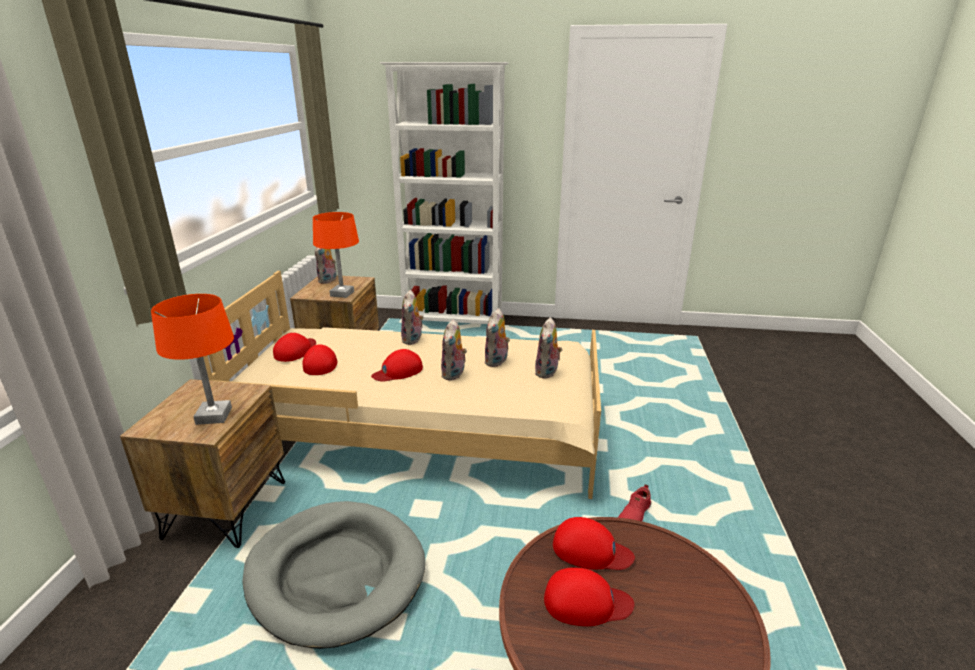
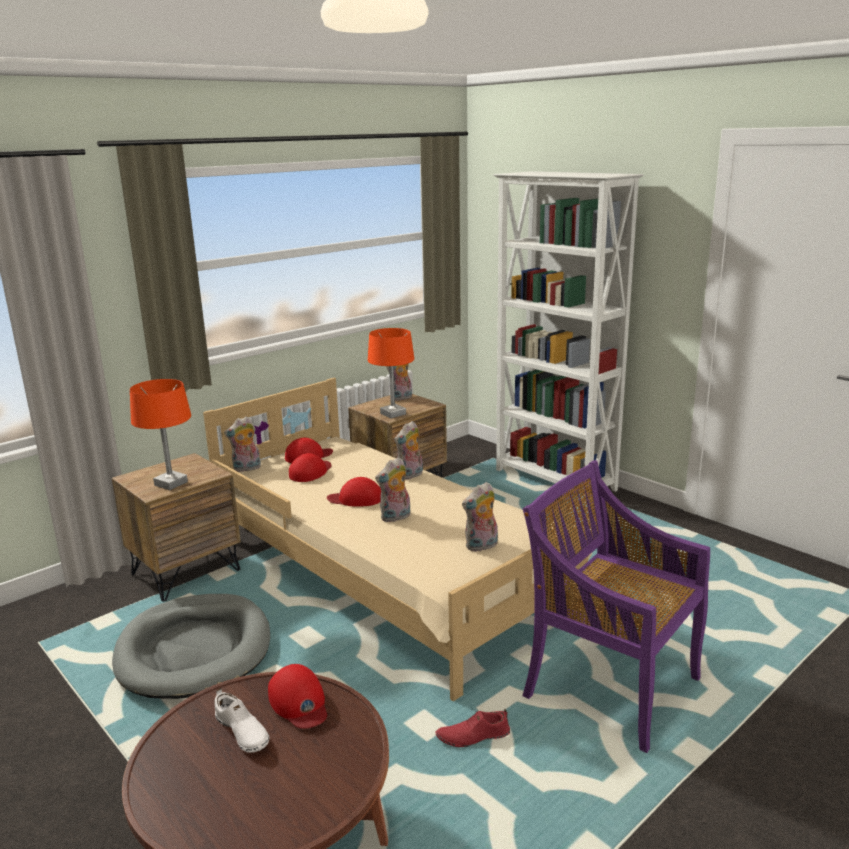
camera: 40 degrees right, 5 degrees down
(497, 362) = (451, 520): plush toy -> plush toy (246, 468)
(586, 602) = (241, 732): red cap -> white shoe
(657, 441) = (609, 686): none -> purple chair

